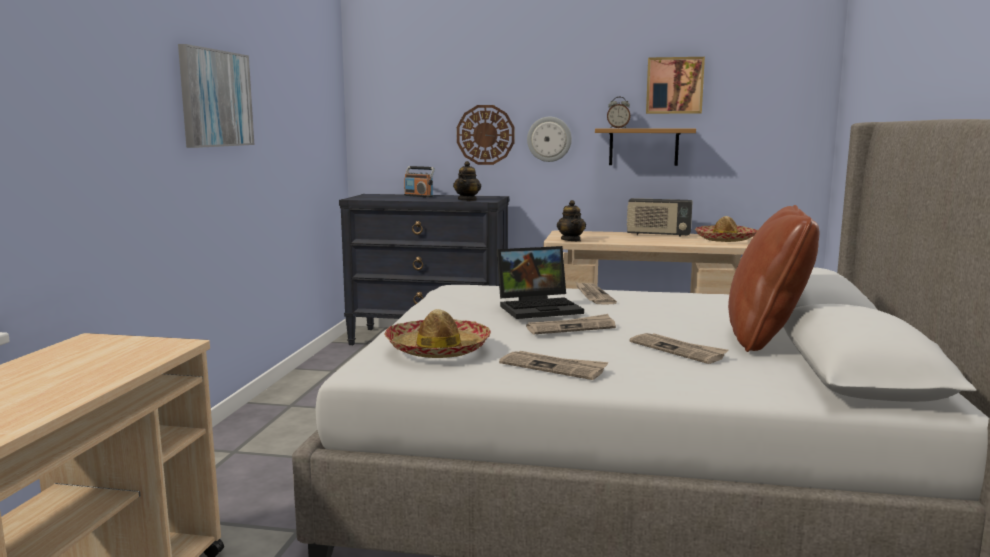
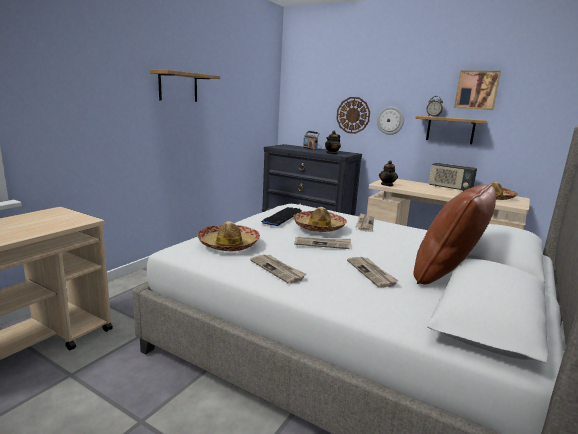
camera: 20 degrees right, 5 degrees up
(216, 98) = (178, 87): picture -> shelf
(467, 303) = (281, 217): none -> keyboard
(540, 308) = (319, 227): laptop -> hat

